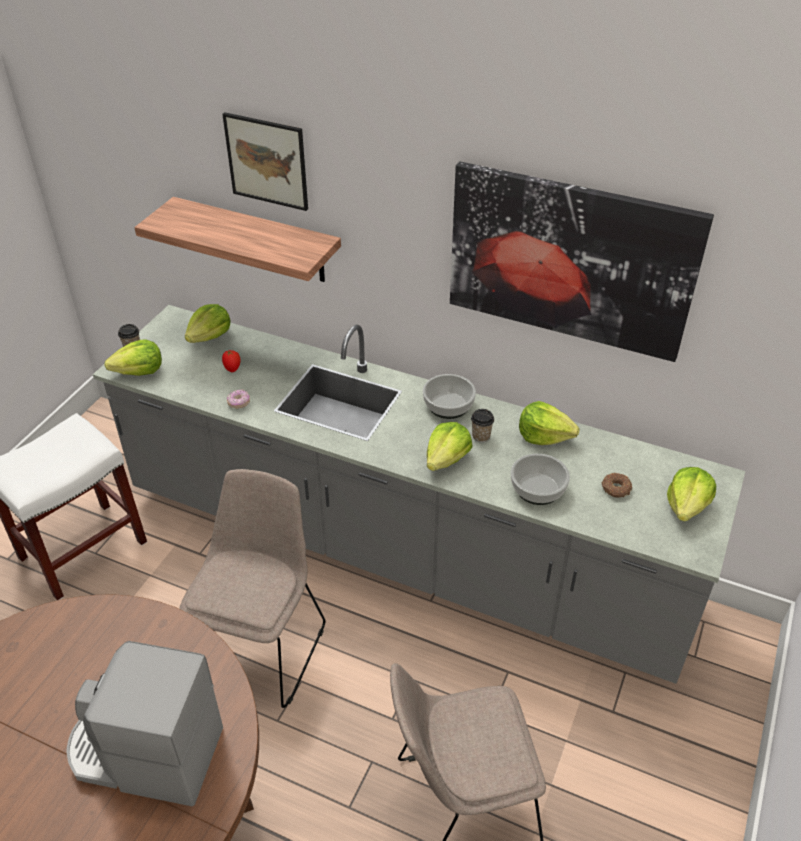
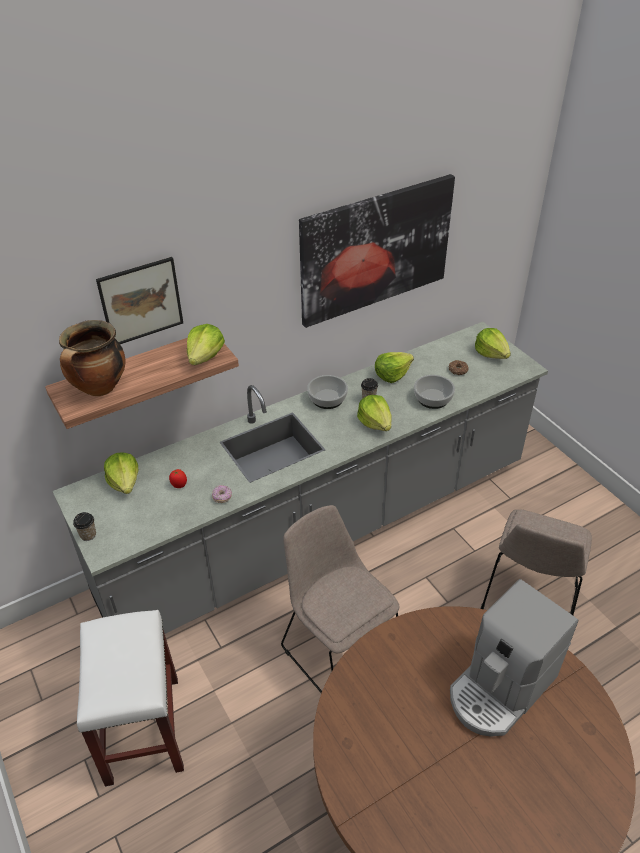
camera: 55 degrees left, 0 degrees up
(139, 371) = (122, 541): lettuce -> lettuce (205, 357)
(192, 222) = (99, 388): none -> cooking pot

